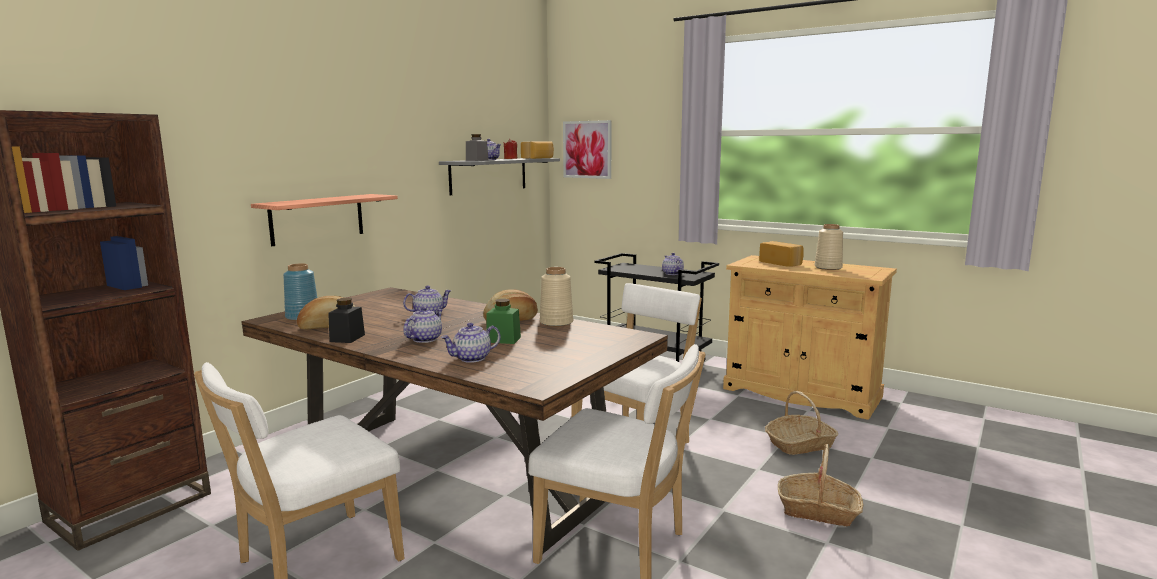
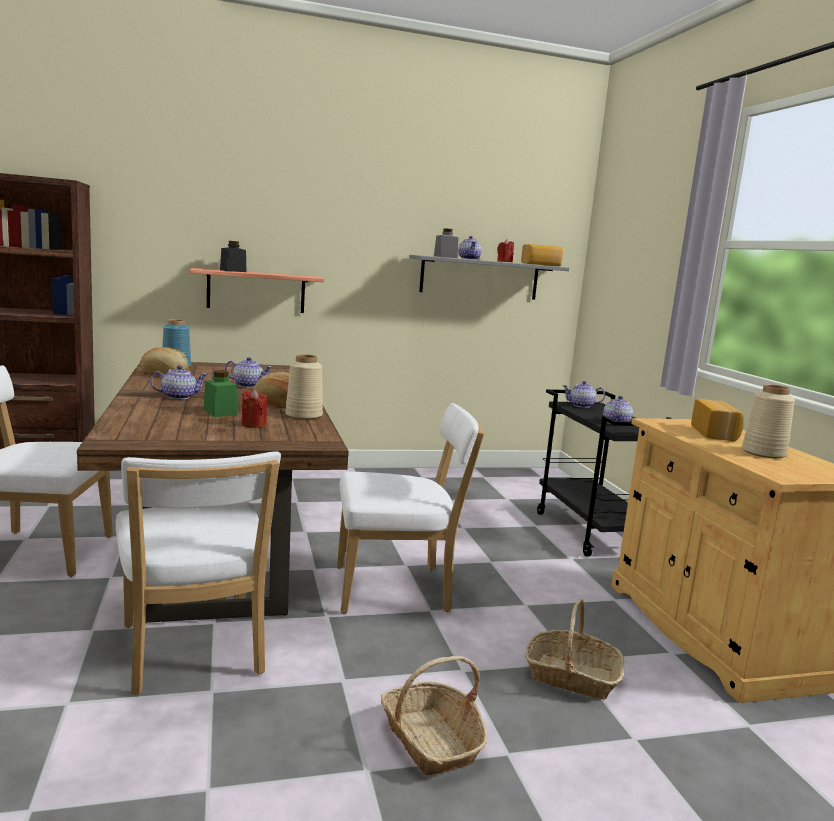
camera: 40 degrees right, 0 degrees up
(347, 338) = (145, 383): black jar -> black jar (233, 271)
(472, 358) = (152, 415): teapot -> teapot (581, 405)
(558, 339) = (254, 424): none -> red candle
(587, 149) = (612, 261): picture -> none

